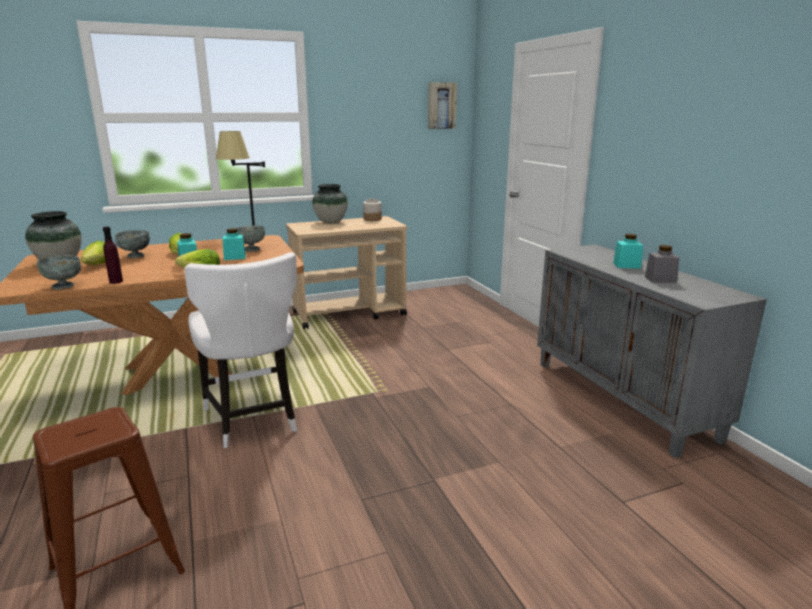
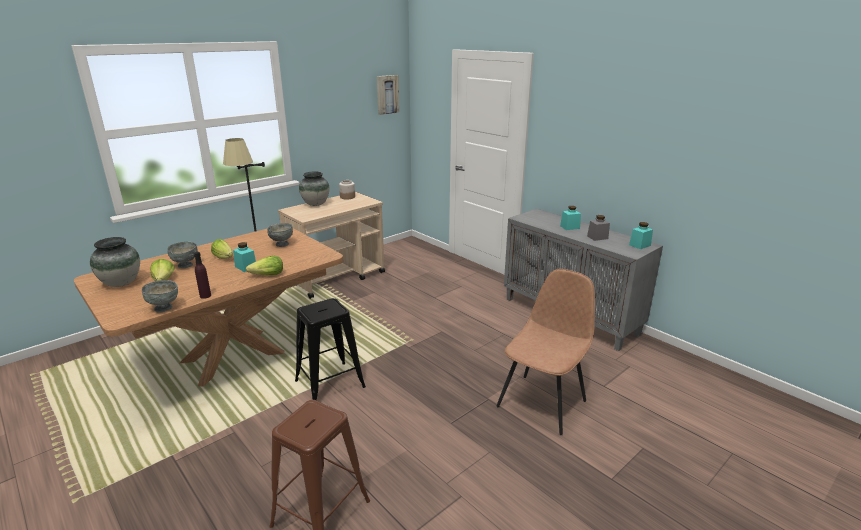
camera: 20 degrees left, 5 degrees up
(235, 257) = (277, 255): turquoise jar -> turquoise jar (639, 245)
(253, 420) = (330, 384): white chair -> black stool
(510, 503) = (543, 402): none -> brown chair

